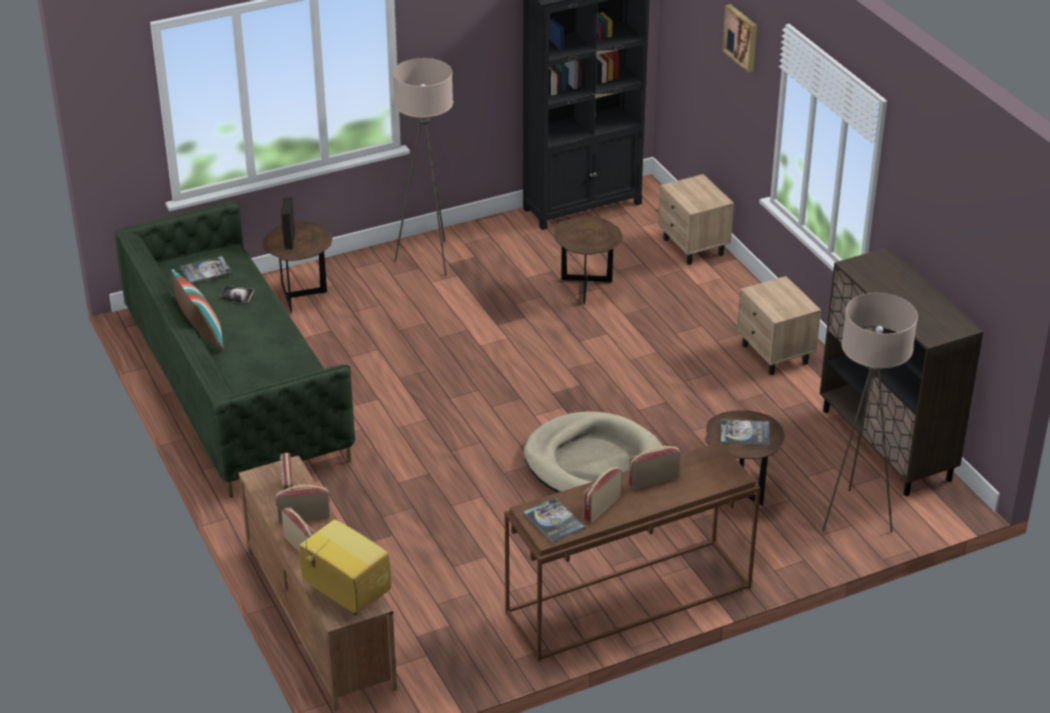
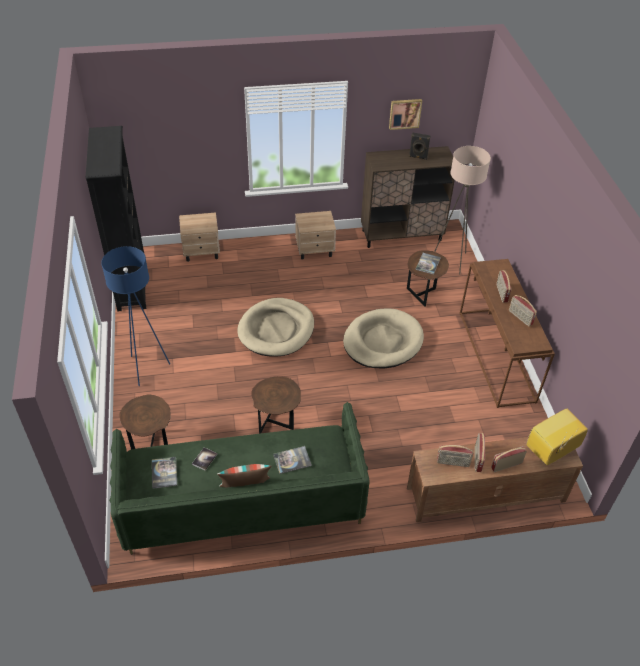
camera: 75 degrees left, 10 degrees up
(288, 241) = (144, 419): black speaker -> black speaker (418, 157)
(428, 259) = (146, 368): beige floor lamp -> blue floor lamp
(554, 521) = (529, 338): book -> book (292, 460)
(562, 352) = (276, 330): none -> beige dog bed
(586, 290) = (220, 305): brown side table -> brown side table (277, 424)
(742, 37) = (198, 119): picture -> picture (404, 113)

